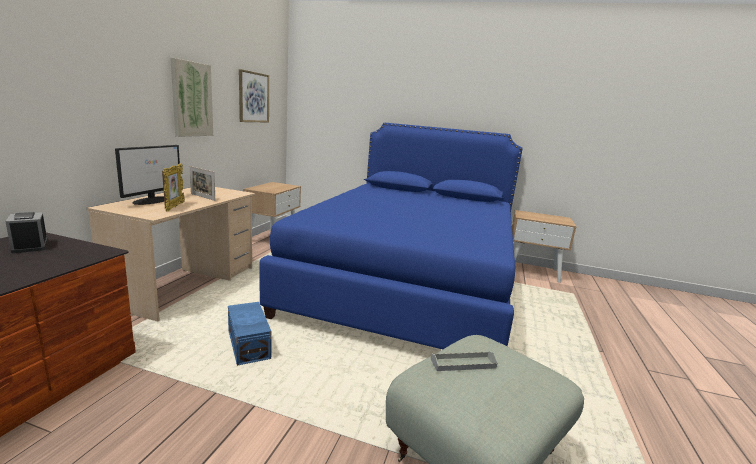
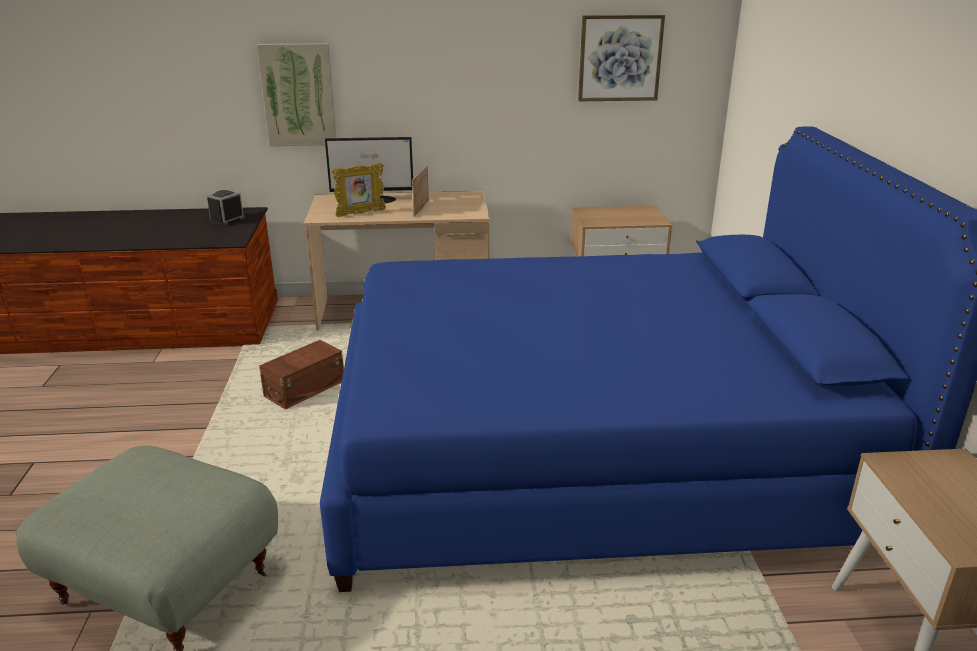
camera: 70 degrees right, 10 degrees up
(191, 99) = (474, 72): picture -> picture (298, 95)
(248, 346) = (303, 389): blue storage box -> brown storage box
(463, 363) = (163, 473): grey tray -> none

